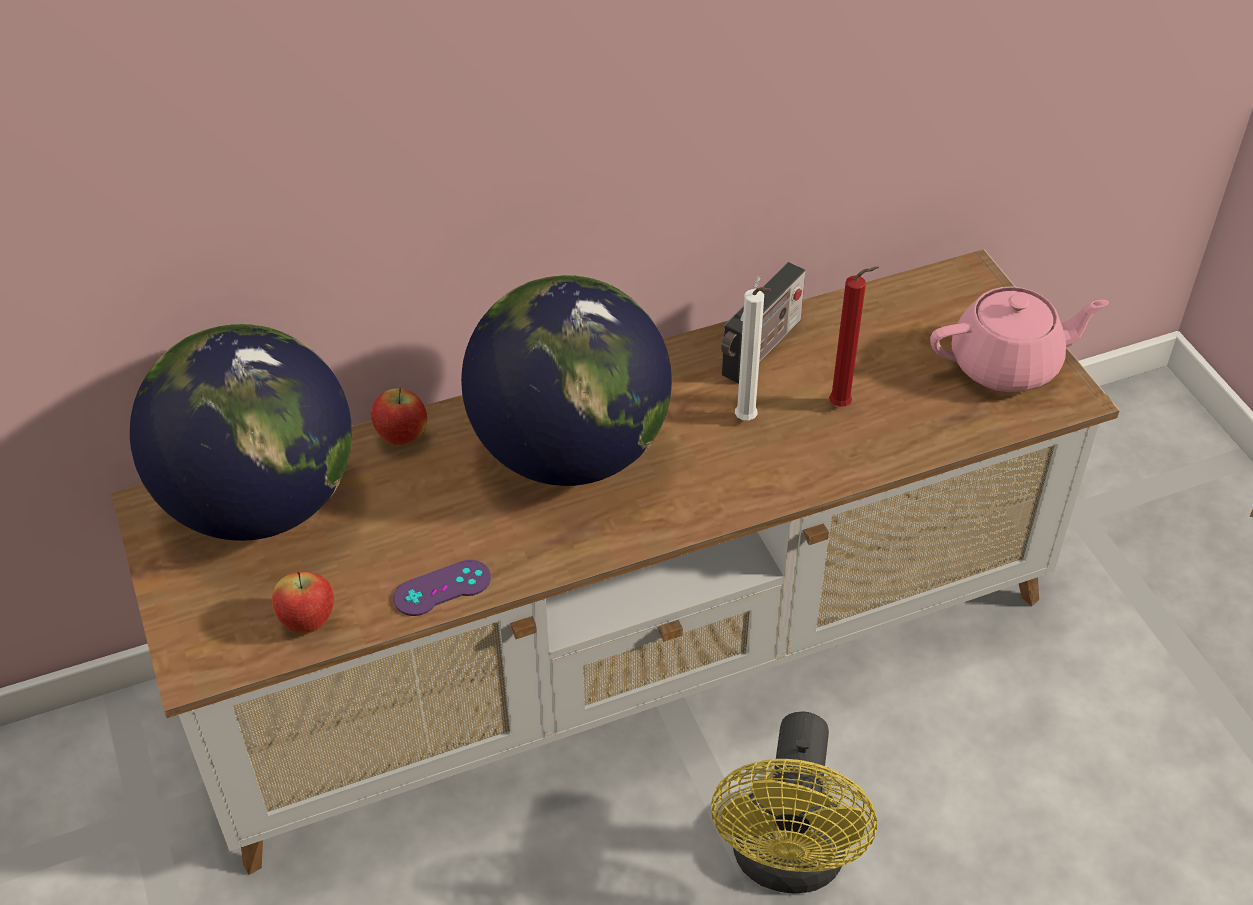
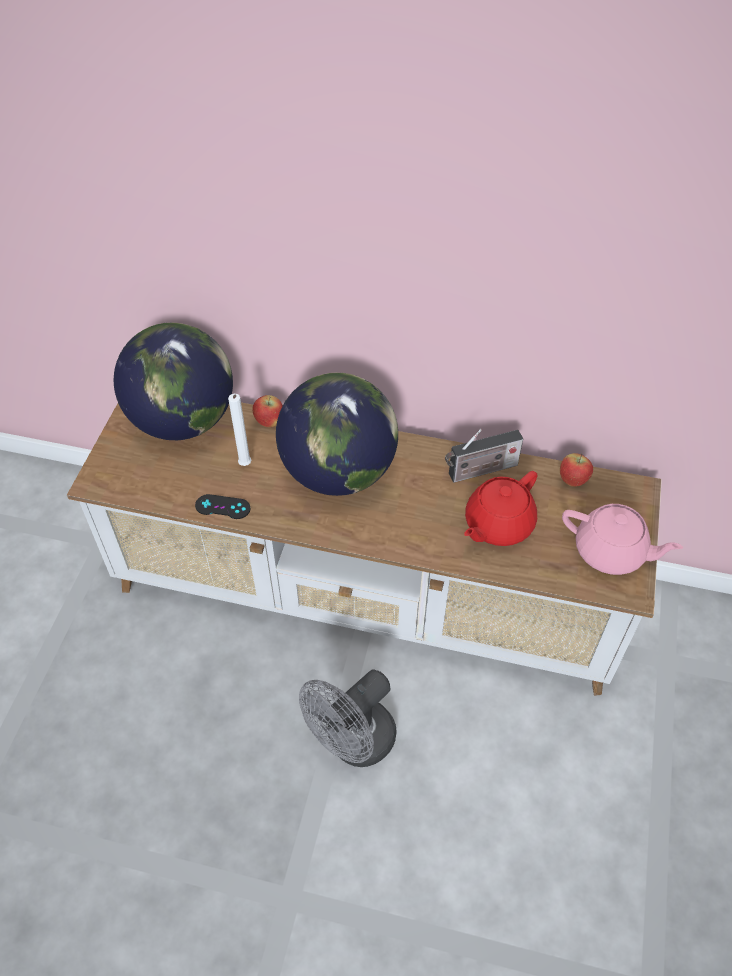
camera: 35 degrees right, 5 degrees up
(308, 622) = (154, 489): apple -> apple (572, 481)
(442, 588) = (222, 507): purple game controller -> black game controller
(748, 421) = (440, 505): white candle -> white candle (245, 466)
(787, 862) = (353, 743): yellow fan -> grey fan
(843, 405) = (497, 524): red candle -> red teapot

